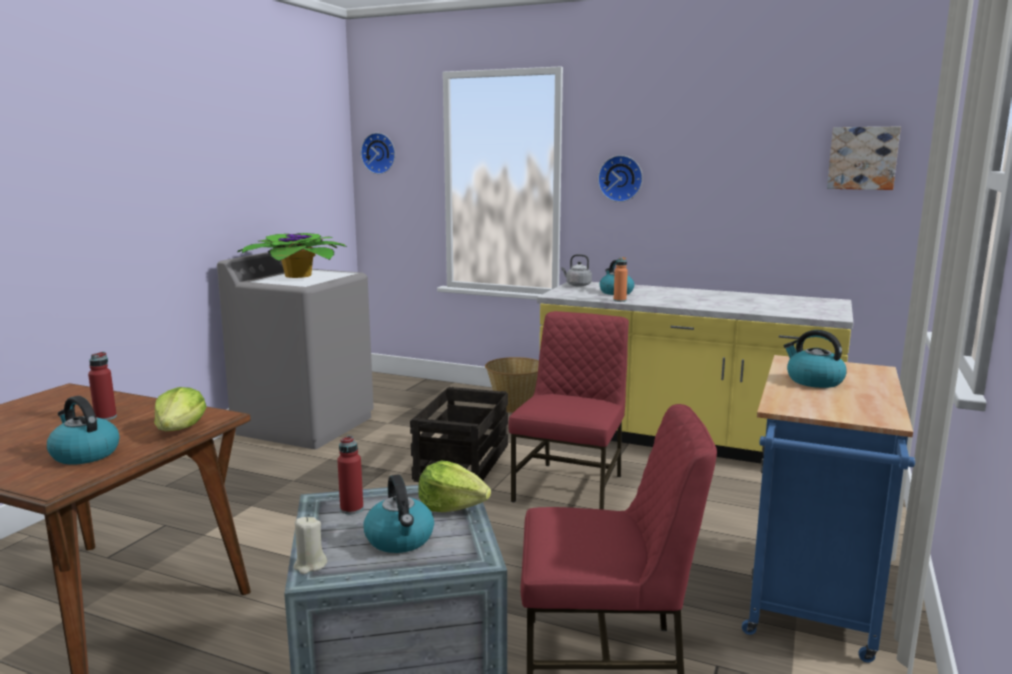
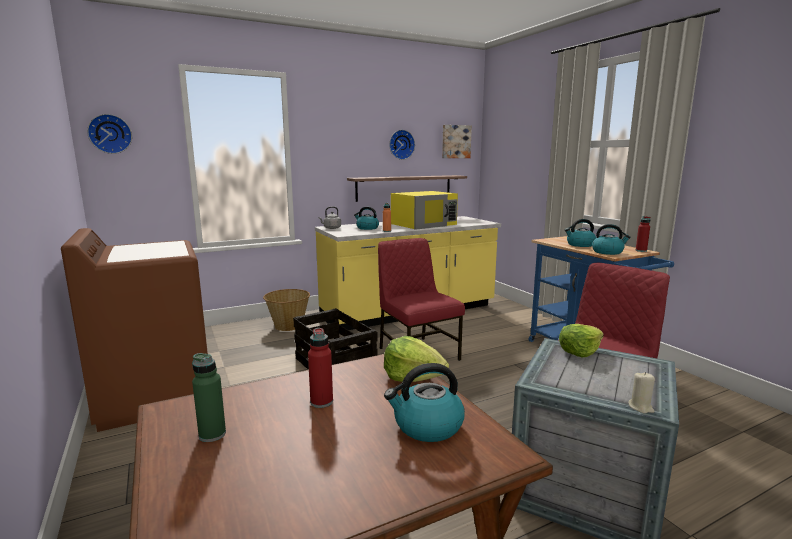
camera: 50 degrees left, 0 degrees up
(36, 408) = (212, 434): none -> green bottle
(295, 276) = (135, 251): potted plant -> none
(306, 425) = (155, 395): grey washing machine -> brown washing machine
(351, 509) = (559, 376): red bottle -> red bottle (641, 251)
(400, 539) = (618, 375): kettle -> kettle (608, 252)
(621, 178) = (333, 154): wall clock -> wall clock (401, 144)
(716, 300) = (424, 224): none -> yellow microwave
(741, 236) = (404, 187): none -> shelf

